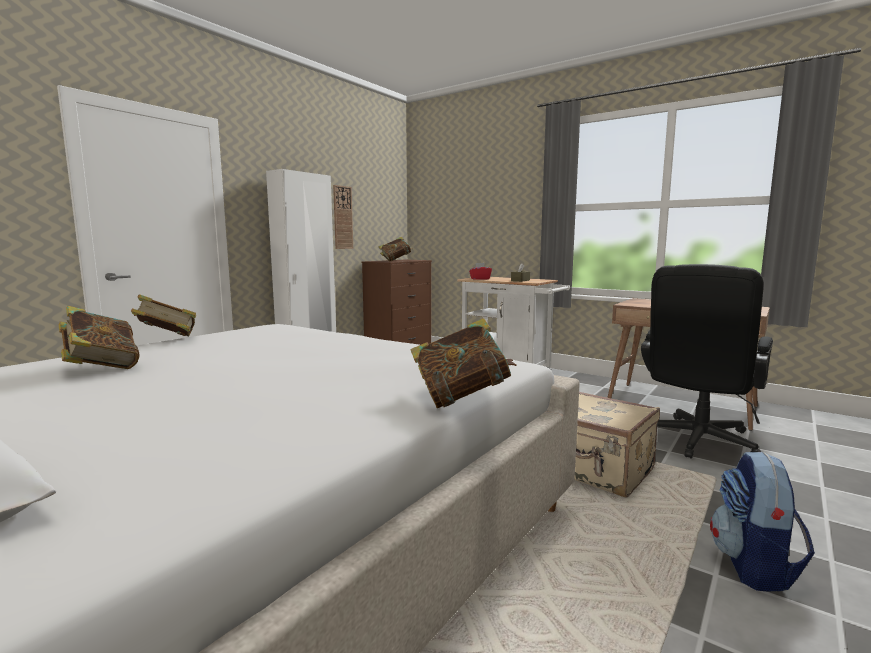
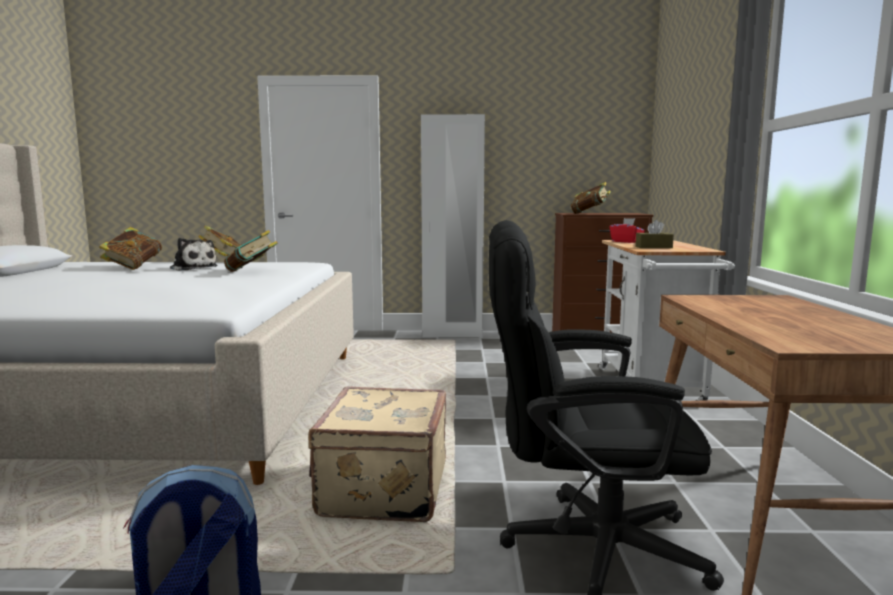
camera: 55 degrees right, 0 degrees up
(200, 351) = (193, 268): none -> plush toy
(342, 217) = (528, 160): wall clock -> none
(461, 398) = (80, 311): book -> book (251, 272)

